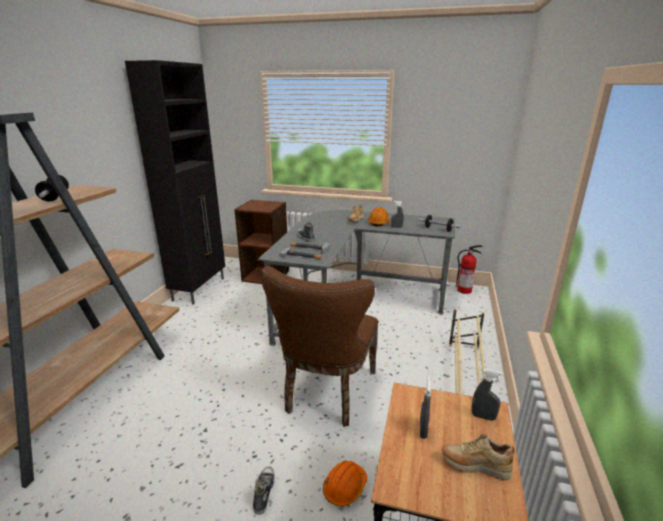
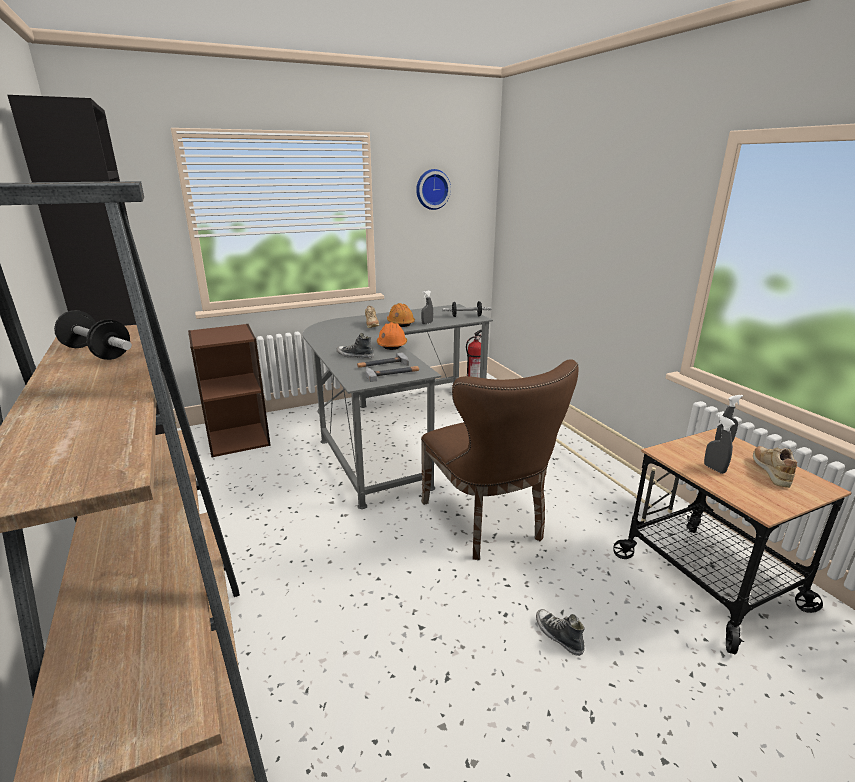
camera: 40 degrees left, 0 degrees up
(345, 488) = (608, 585): orange hard hat -> orange hard hat (392, 344)
(446, 117) = (432, 189): none -> wall clock
(474, 466) = (770, 472): beige shoe -> beige shoe turned 120 degrees clockwise

